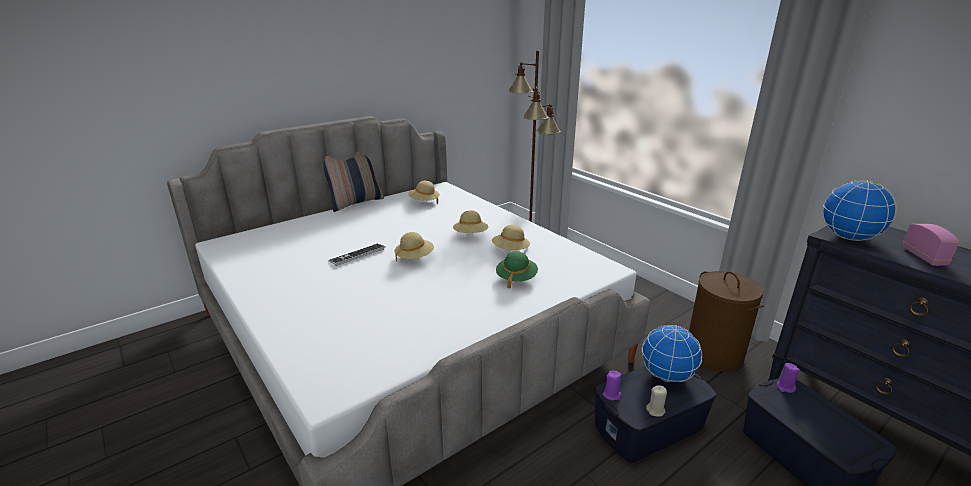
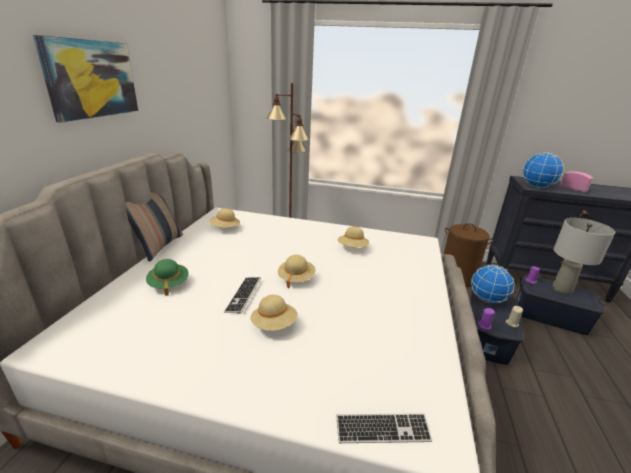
camera: 40 degrees left, 0 degrees up
(307, 368) = (382, 430): none -> keyboard
(317, 50) = (92, 79): none -> picture
(470, 235) = (307, 245): beige hat -> beige hat (274, 325)
(516, 278) = (389, 267): green hat -> green hat (168, 284)
(824, 418) = (561, 290): none -> grey table lamp

